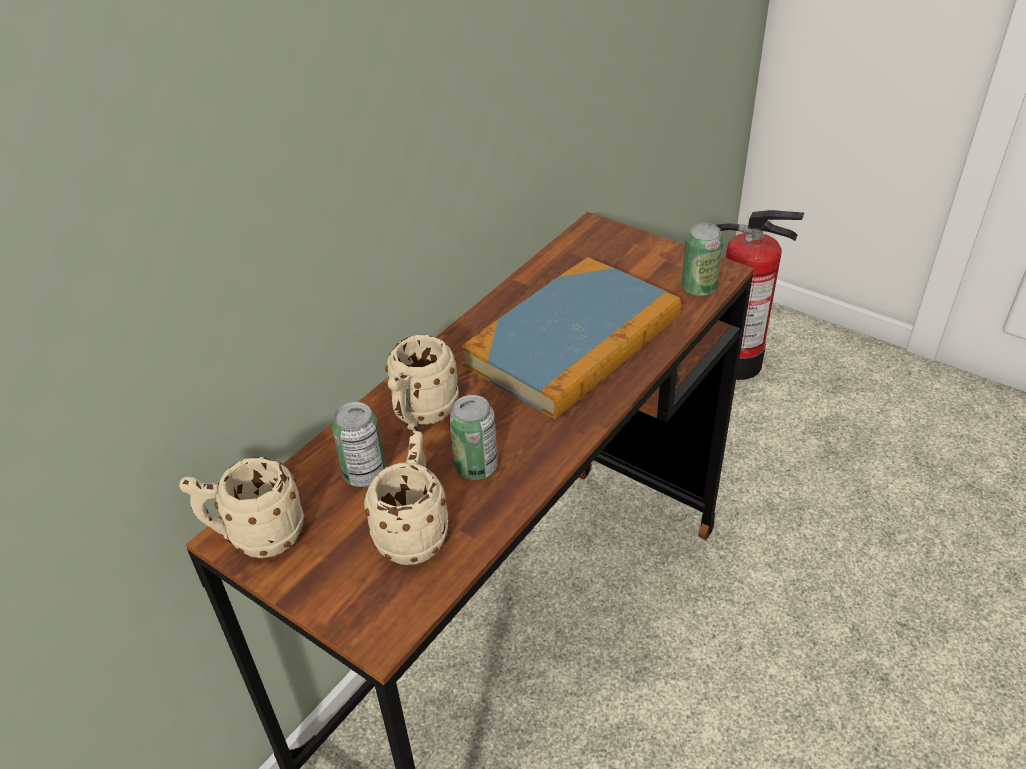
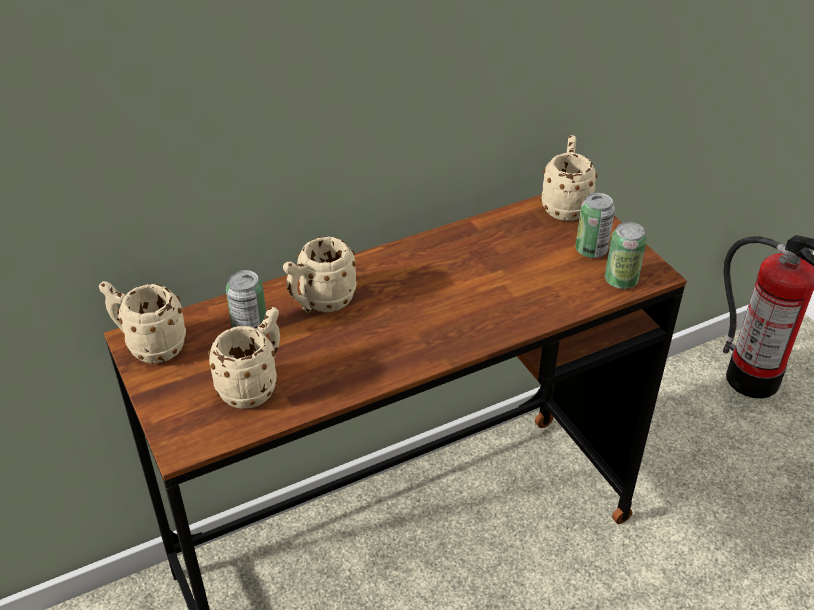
camera: 25 degrees right, 0 degrees up
(476, 467) = (331, 357): can -> can (591, 250)
(574, 342) = (479, 289): book -> none
(593, 235) = (565, 205): none -> beige mug

